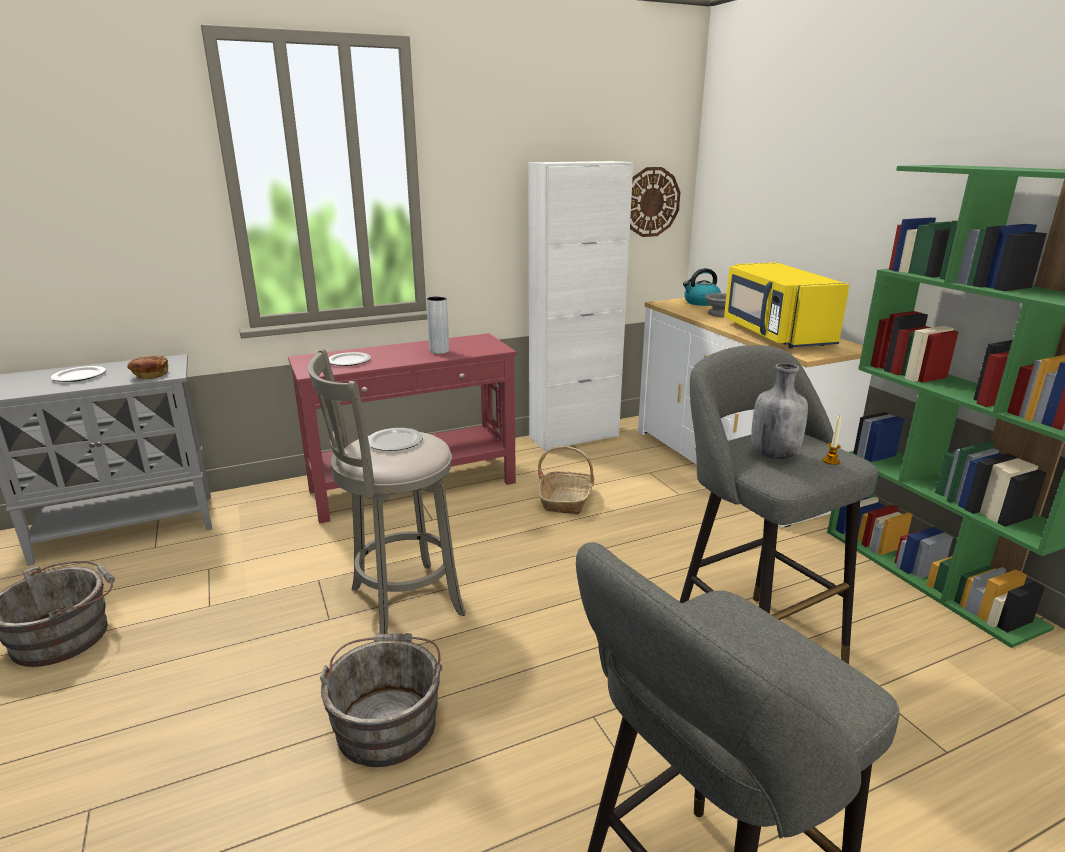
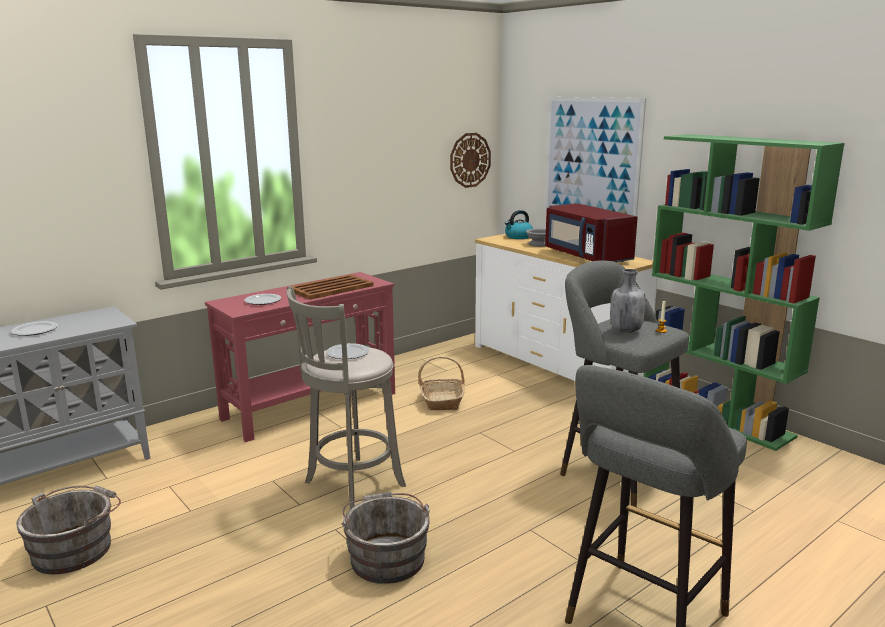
camera: 15 degrees left, 5 degrees down
(150, 375) = (102, 324): bread -> none
(439, 351) = (332, 288): grey vase -> brown tray
(574, 437) = (425, 355): white cabinet -> none
(774, 334) = (586, 256): yellow microwave -> red microwave
(802, 202) = (591, 159): none -> picture

